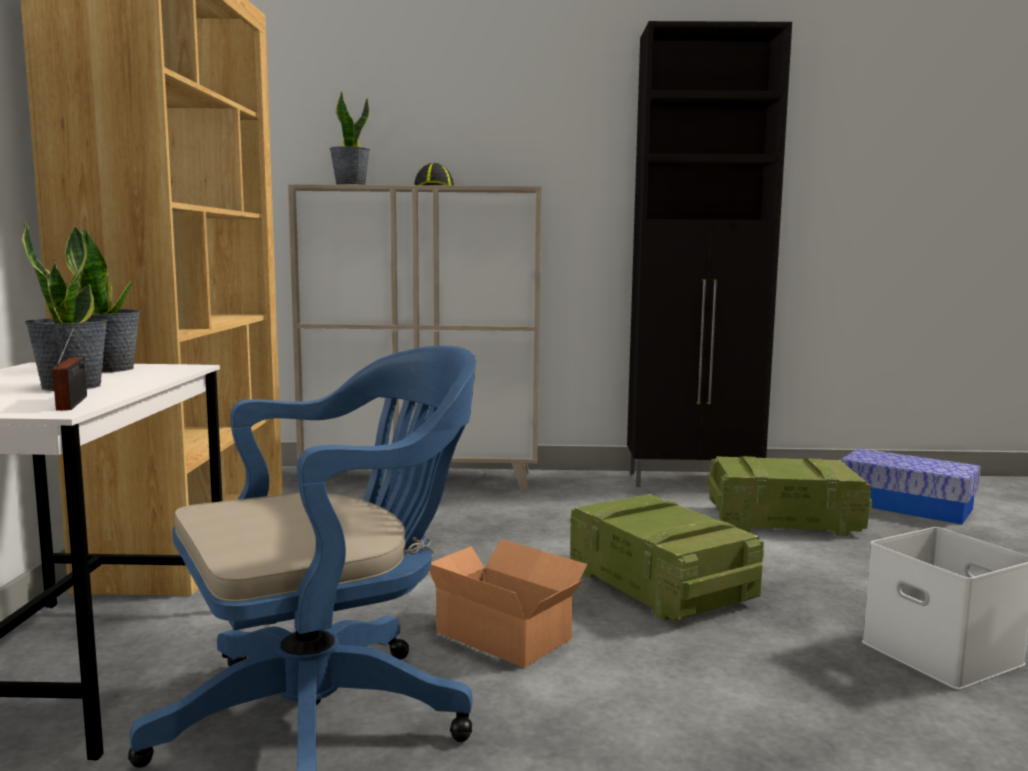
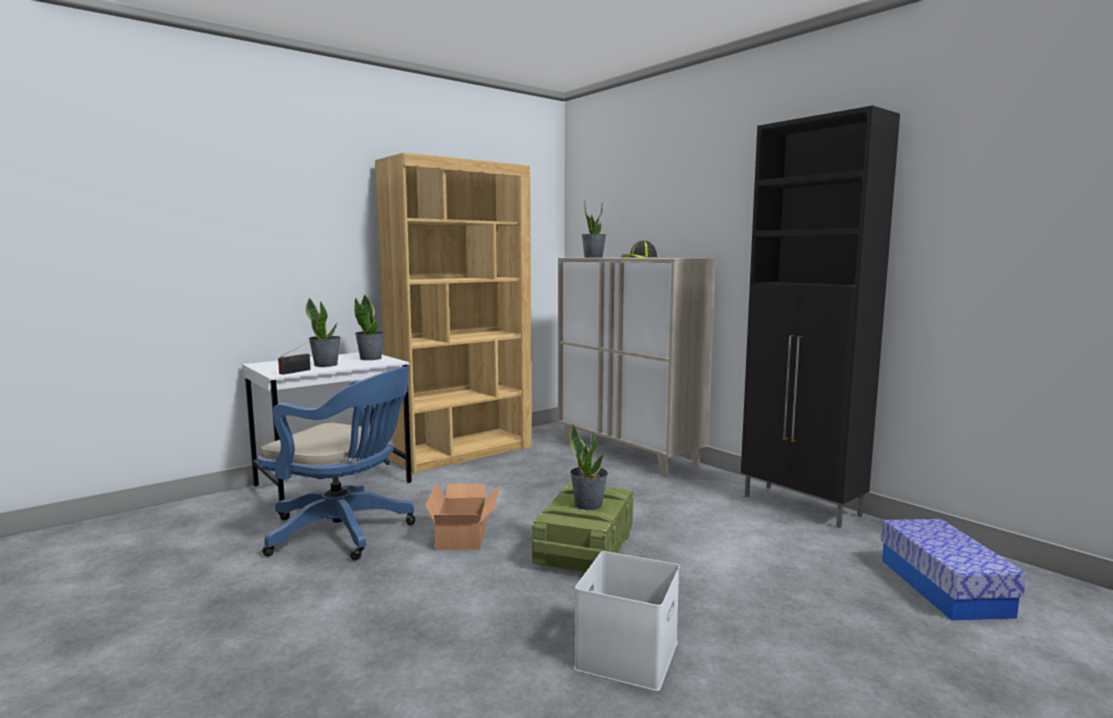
camera: 50 degrees right, 0 degrees up
(667, 520) = (588, 505): none -> potted plant
(785, 520) = (785, 553): crate -> none

